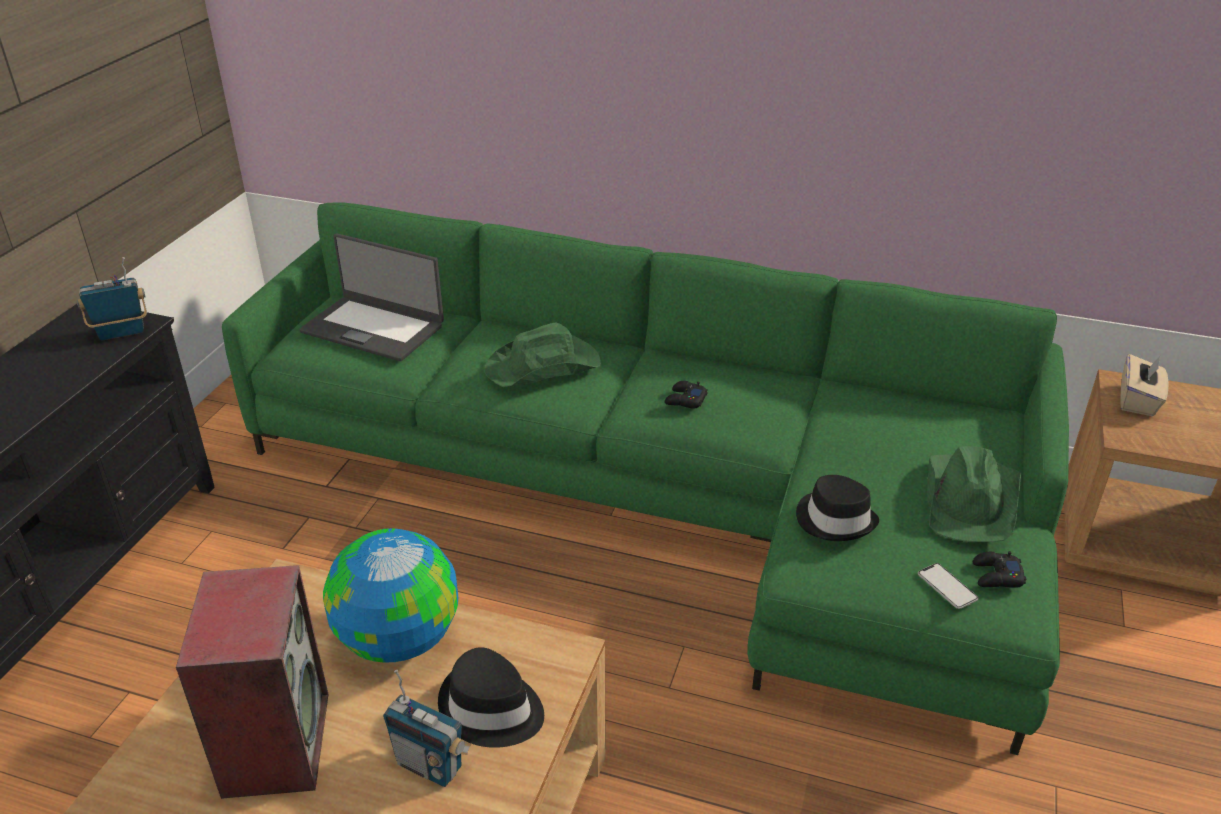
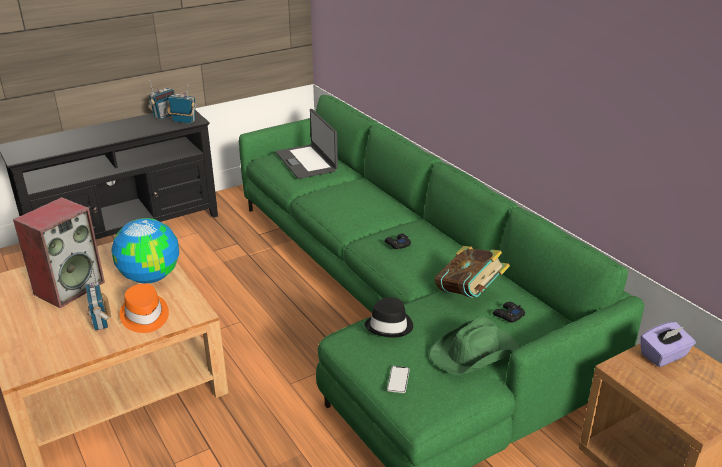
camera: 40 degrees right, 5 degrees down
(61, 336) = (164, 115): none -> radio
(491, 710) = (144, 316): black hat -> orange hat
(544, 367) = (354, 204): green hat -> none
(854, 426) = (469, 293): none -> book
(996, 576) = (432, 390): black game controller -> black game controller (508, 315)
(1138, 401) = (664, 356): beige tissue box -> purple tissue box

